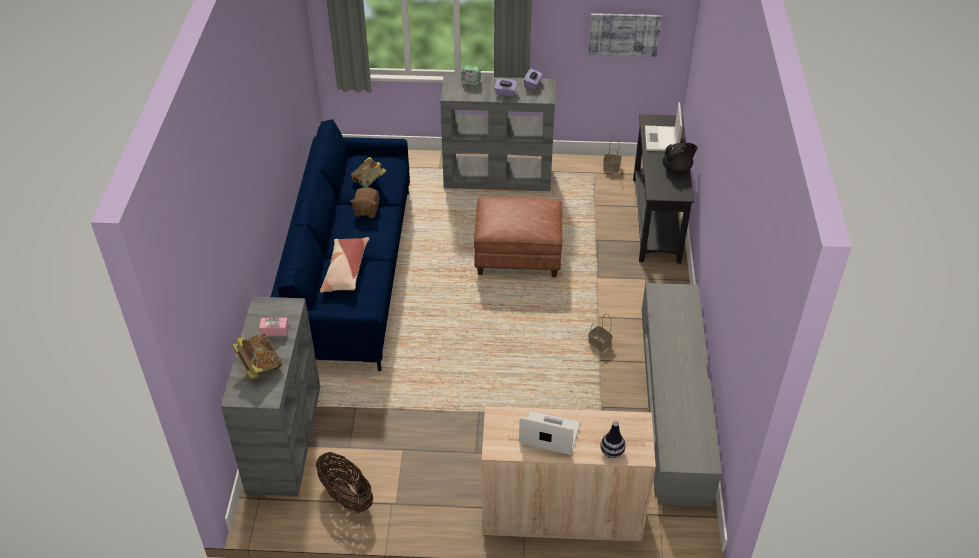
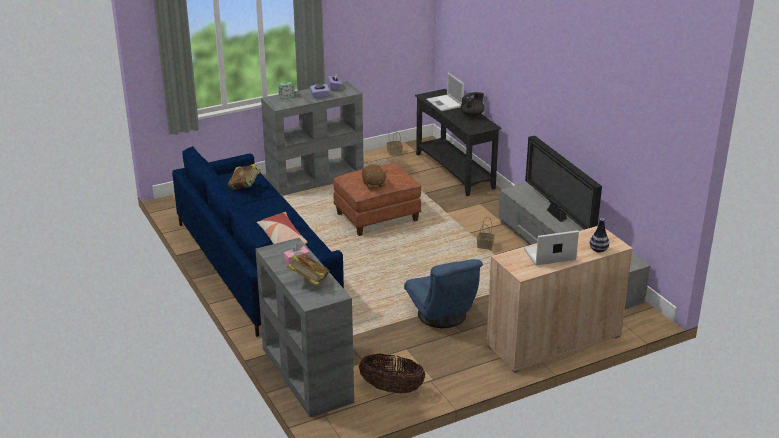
camera: 30 degrees left, 15 degrees down
(366, 210) = (260, 203): brown plush toy -> brown plush toy (373, 184)
(473, 420) = (440, 315): none -> blue armchair
(624, 34) = (387, 35): picture -> none
(677, 350) = (557, 216): none -> television

